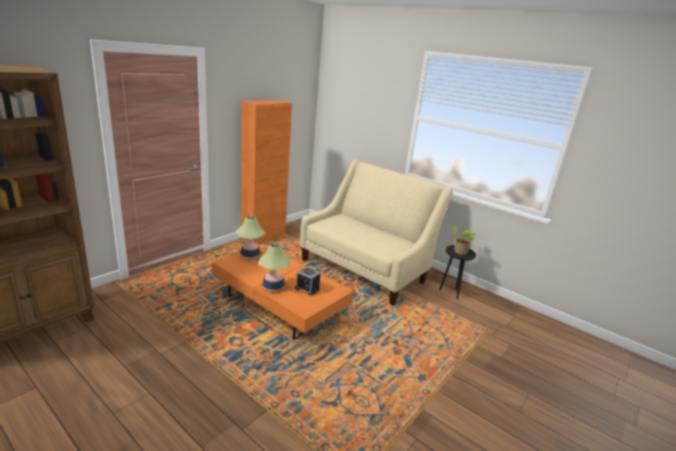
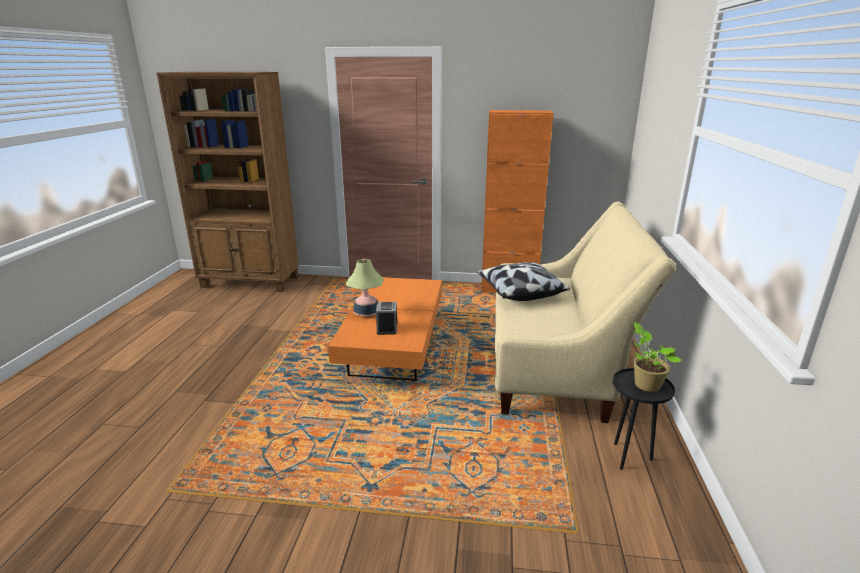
camera: 60 degrees right, 0 degrees up
(250, 255) = (408, 284): table lamp -> none
(342, 231) = (519, 292): none -> pillow

